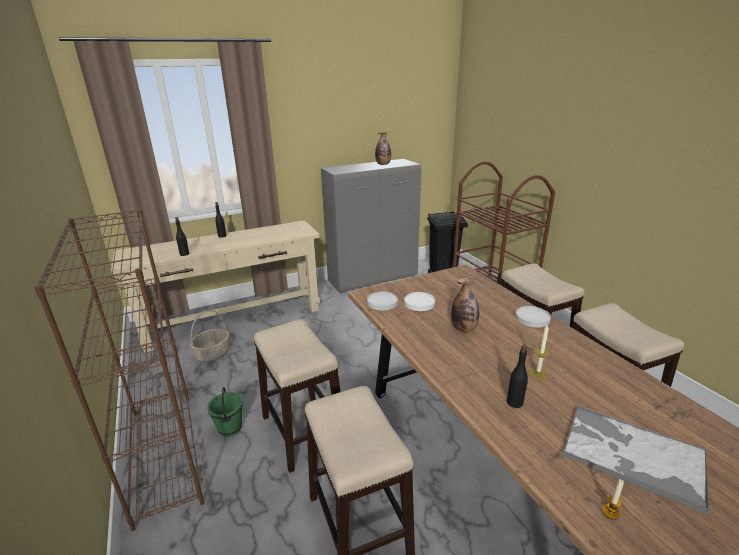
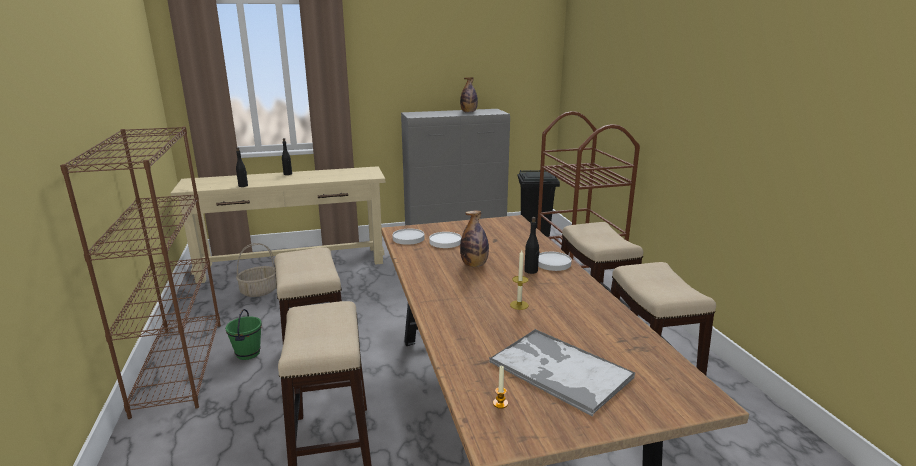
camera: 10 degrees right, 5 degrees down
(515, 402) = (477, 322): black bottle -> black bottle (531, 271)

